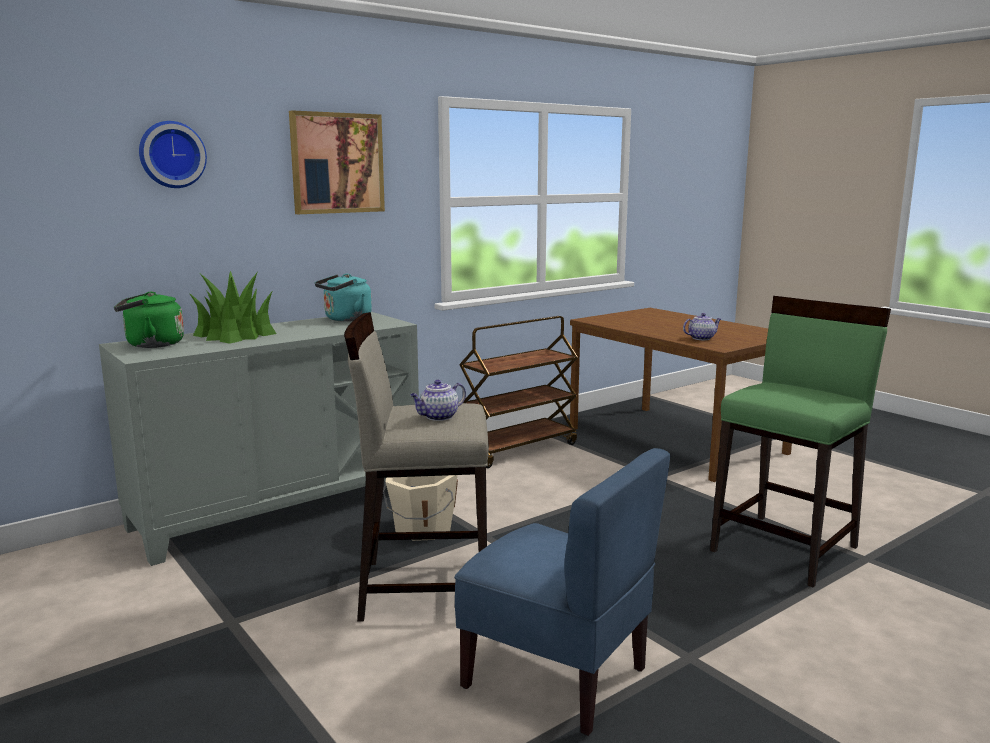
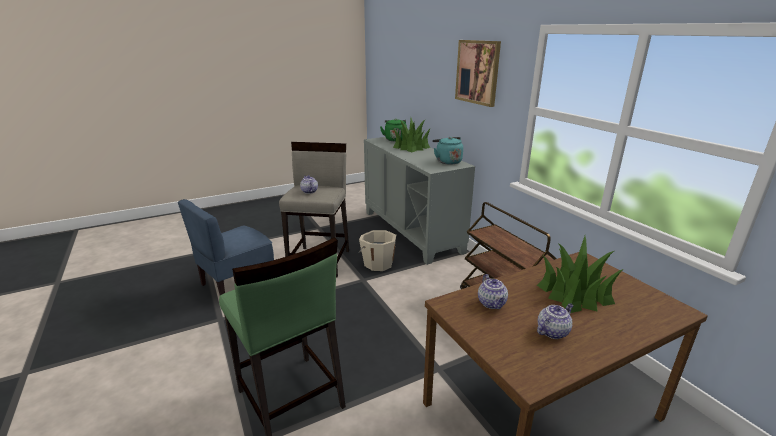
camera: 100 degrees right, 10 degrees up
(171, 154) = (426, 61): wall clock -> none
(656, 323) = (575, 293): none -> potted plant
(719, 329) = (552, 331): none -> teapot

